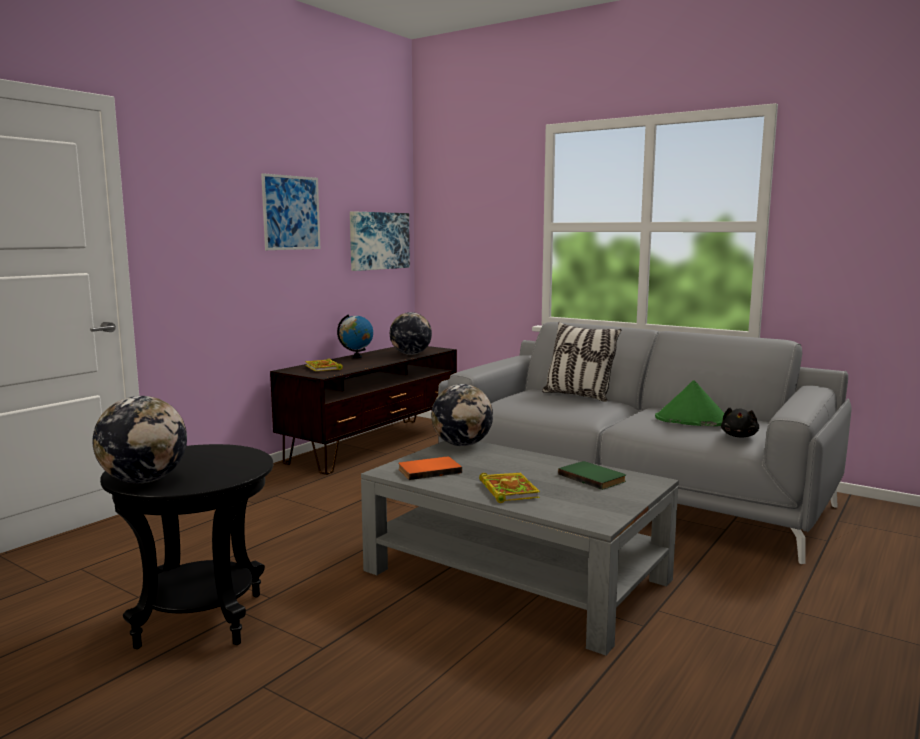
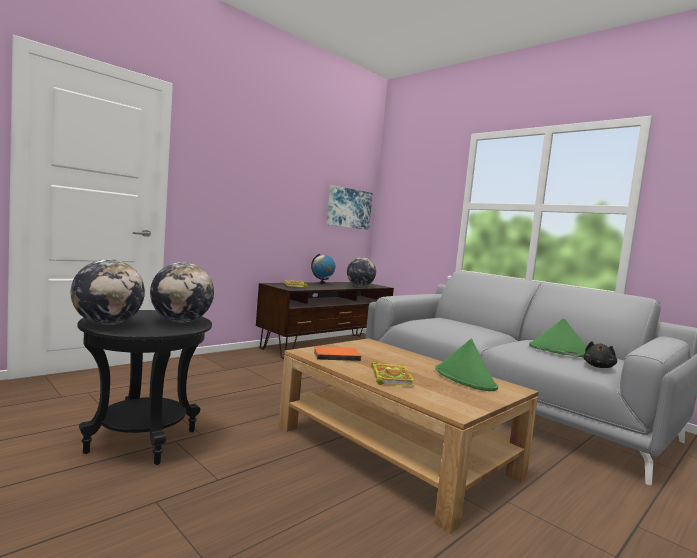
camera: 10 degrees right, 5 degrees down
(291, 213) = (288, 179): picture -> none
(462, 444) = (371, 343): globe -> globe (181, 321)
(517, 575) = (395, 451): grey coffee table -> brown coffee table
(578, 396) = (472, 325): pillow -> none
(593, 477) = (465, 379): green book -> green hat

